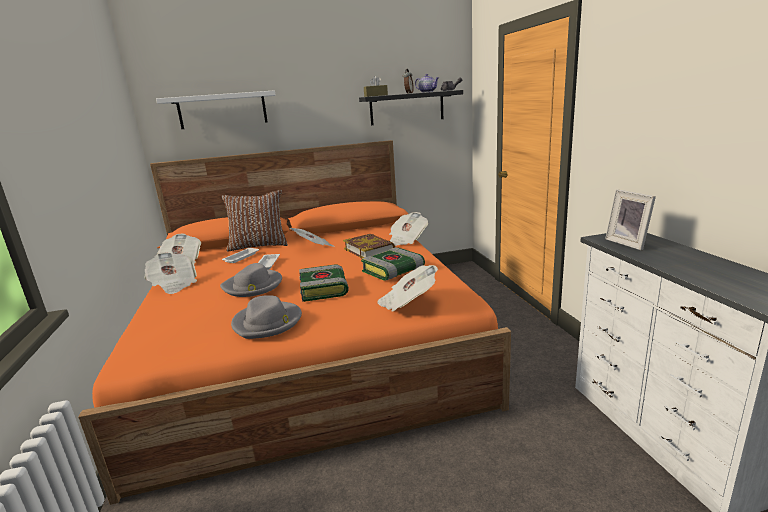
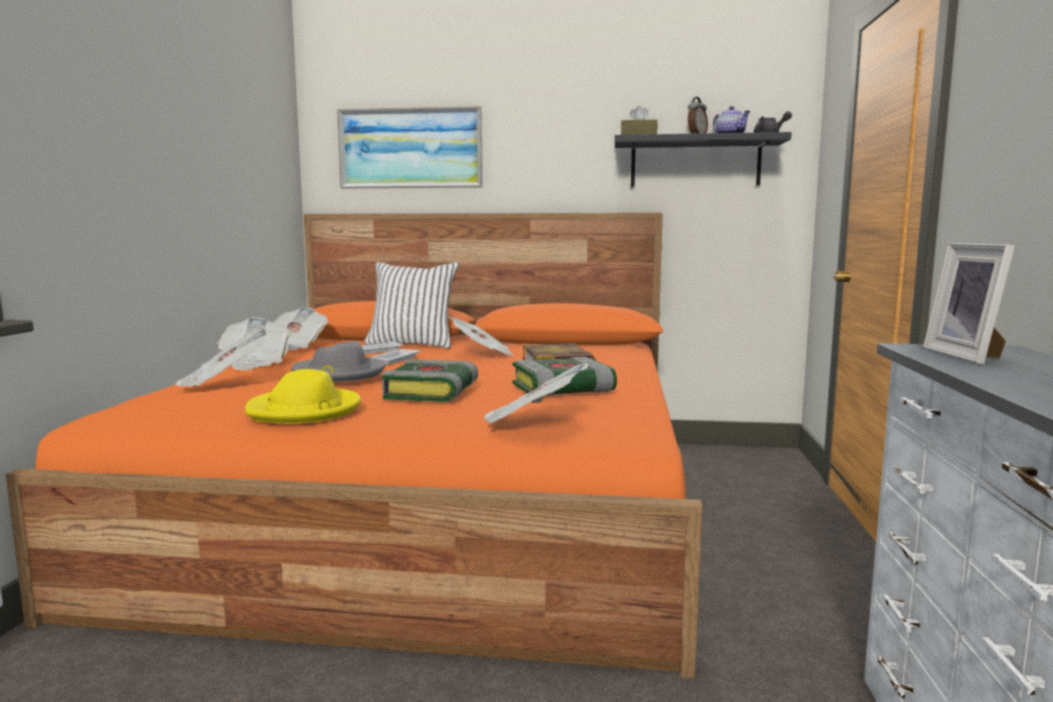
camera: 20 degrees right, 10 degrees down
(222, 110) = (410, 148): white shelf -> picture
(258, 245) = (412, 344): brown pillow -> white pillow
(267, 322) = (305, 410): grey hat -> yellow hat
(407, 240) = (633, 363): newspaper -> newspaper (224, 382)

